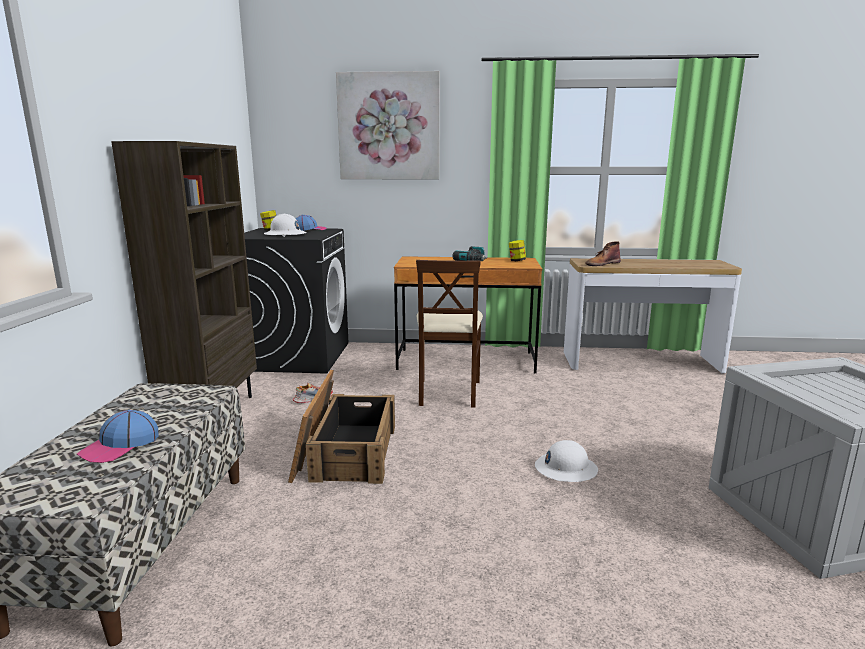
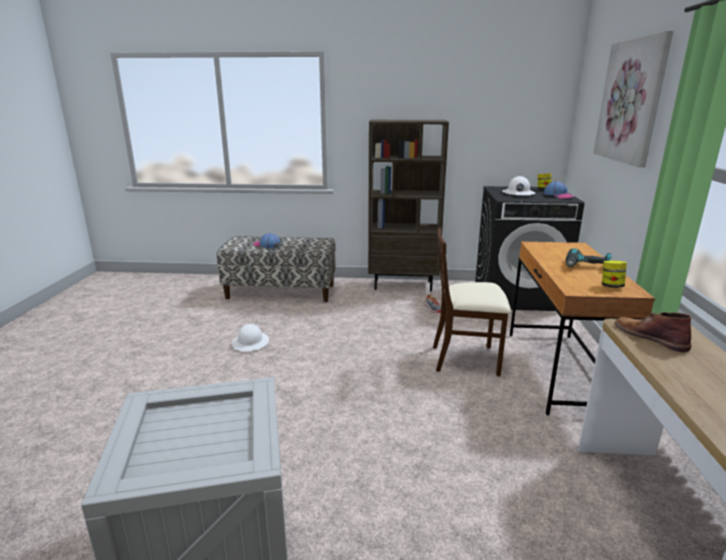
camera: 90 degrees right, 5 degrees up
(345, 451) = (356, 324): crate -> none
(565, 469) = (325, 406): white hard hat -> white hard hat (250, 342)

